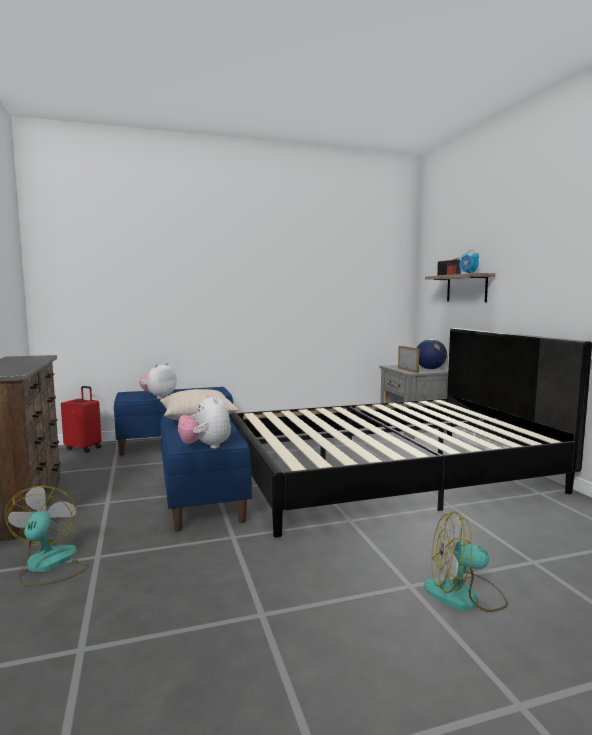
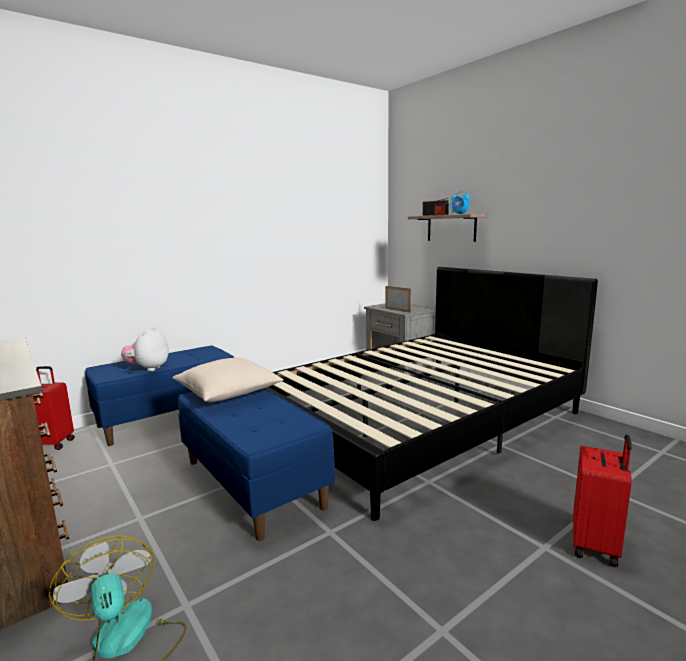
camera: 20 degrees left, 5 degrees up
(206, 446) = (283, 435): plush toy -> none
(430, 369) = (414, 307): globe -> none
(464, 596) = (596, 545): fan -> red suitcase

